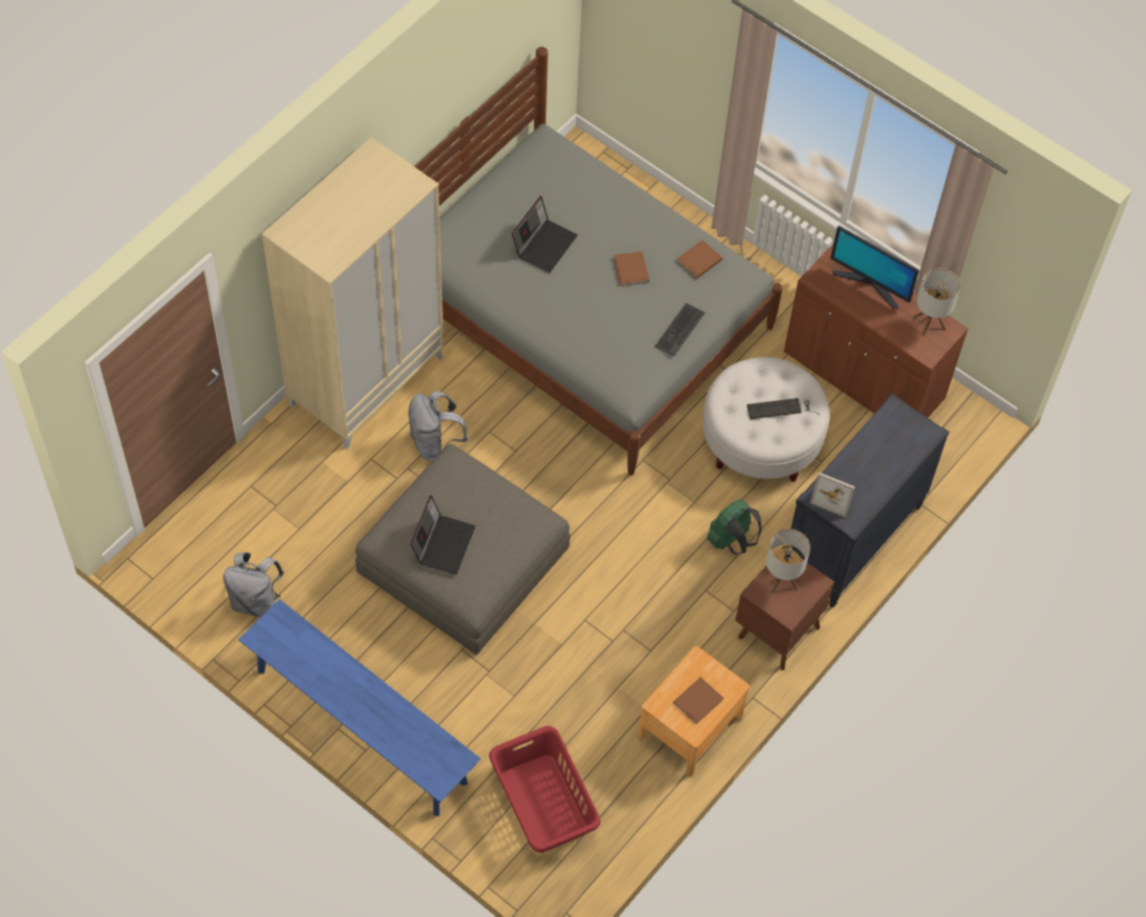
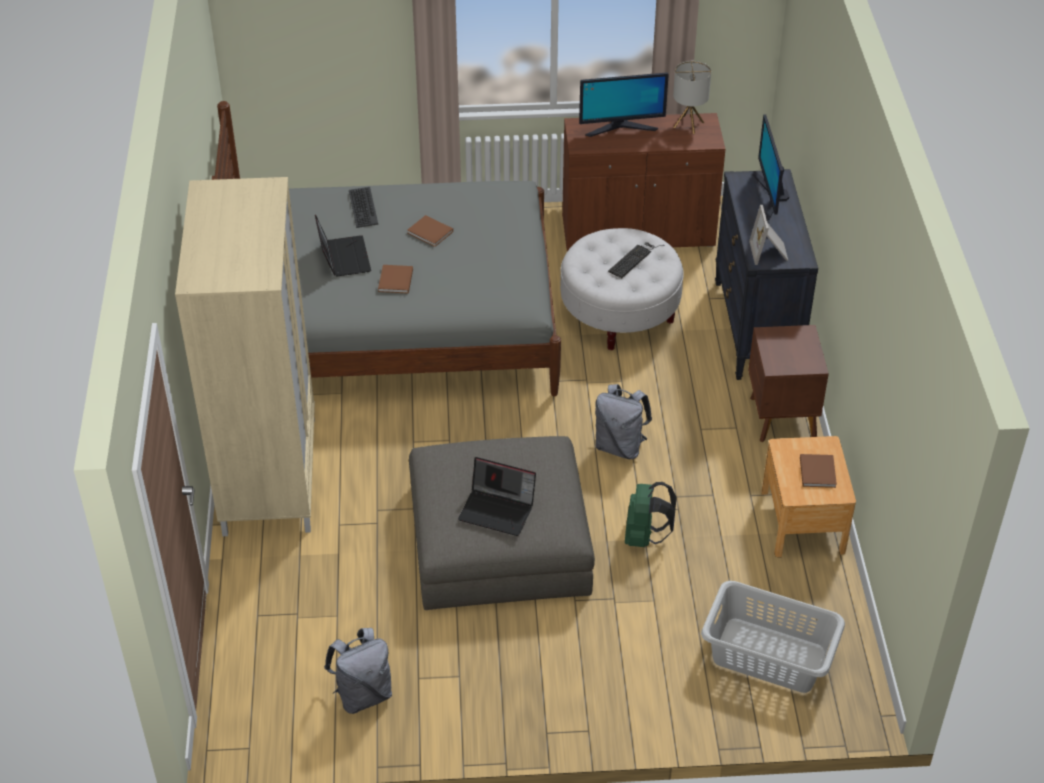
camera: 40 degrees left, 15 degrees down
(361, 726) = (563, 716): blue bench -> none
(435, 443) = (379, 478): grey backpack -> grey backpack (620, 446)
(443, 543) = (498, 510): laptop -> laptop turned 135 degrees clockwise
(543, 804) = (769, 656): red laundry basket -> grey laundry basket
(679, 329) = (512, 245): keyboard -> keyboard (362, 207)
(698, 261) = (472, 198): brown book -> brown book (395, 281)
(731, 541) = (679, 386): green backpack -> green backpack (645, 536)
(781, 580) = (781, 348): table lamp -> none
(834, 496) = (769, 252): picture frame -> picture frame turned 105 degrees clockwise
(900, 444) = (770, 196): none -> monitor

